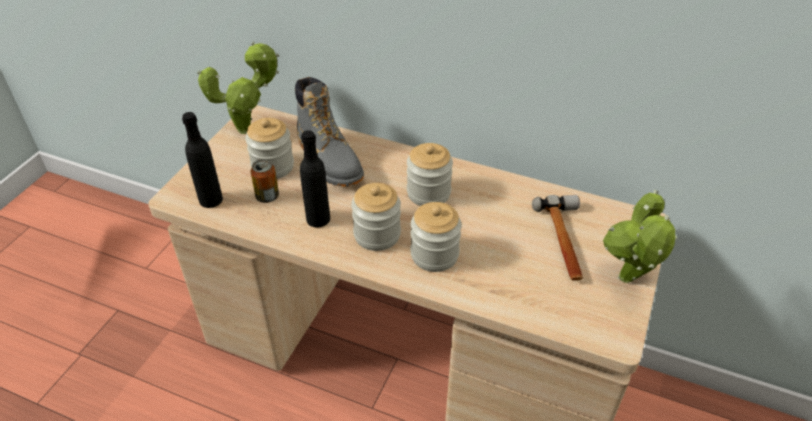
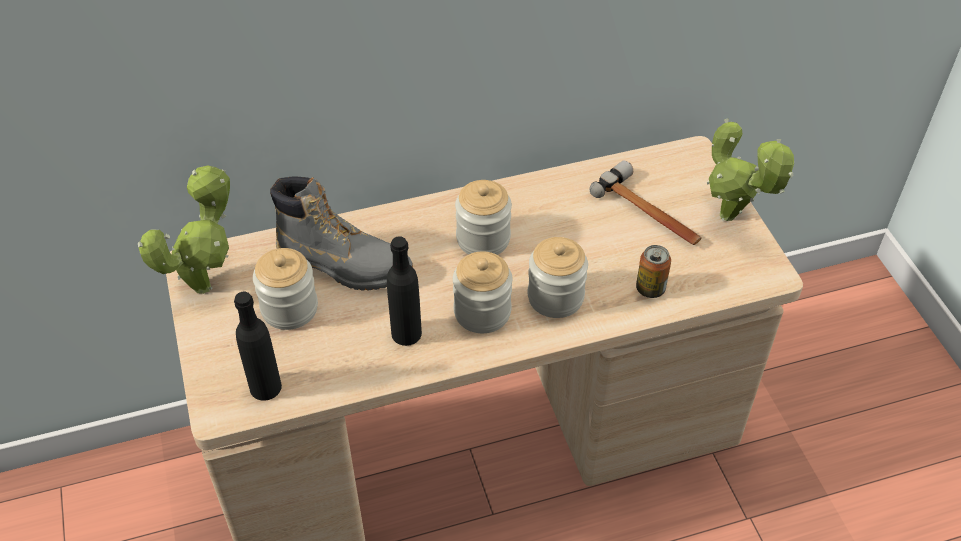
camera: 40 degrees left, 5 degrees up
(267, 196) = (324, 344): can -> can (650, 288)

